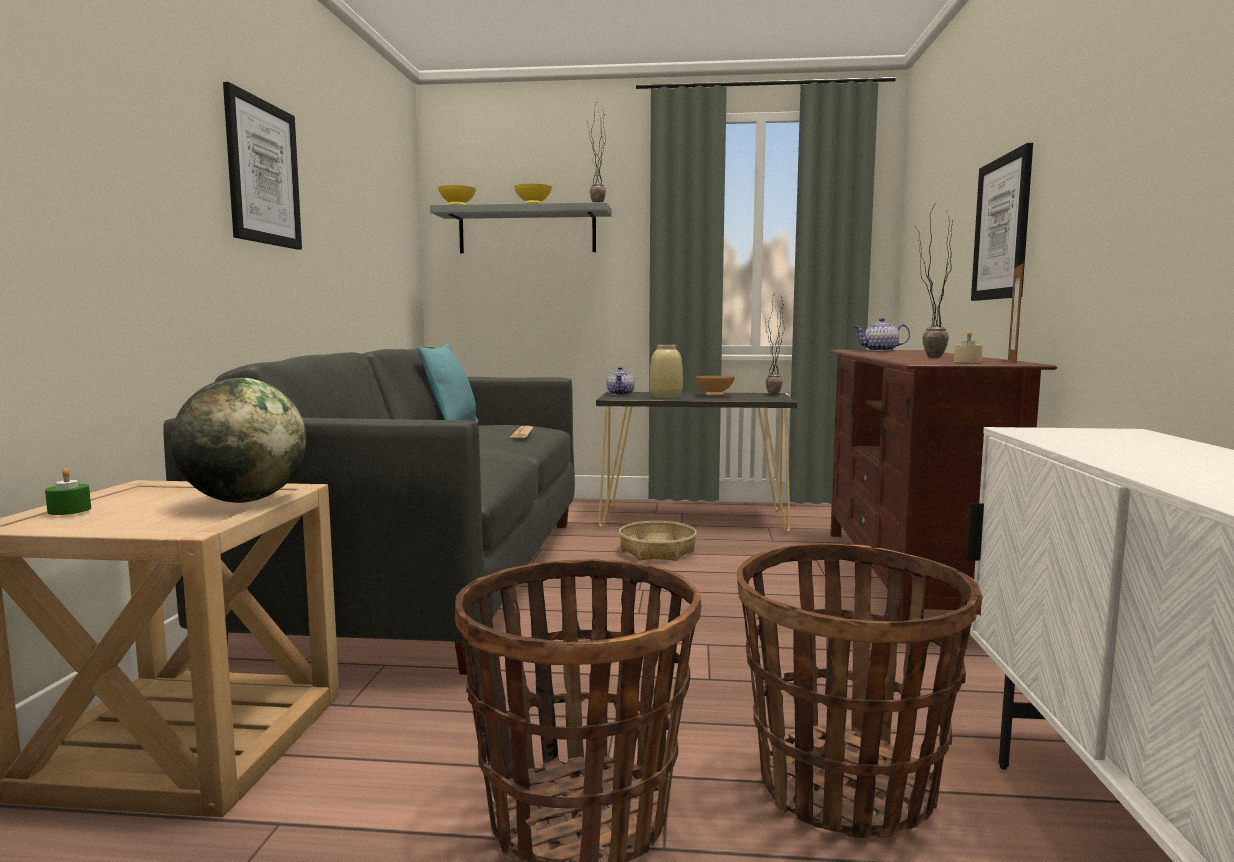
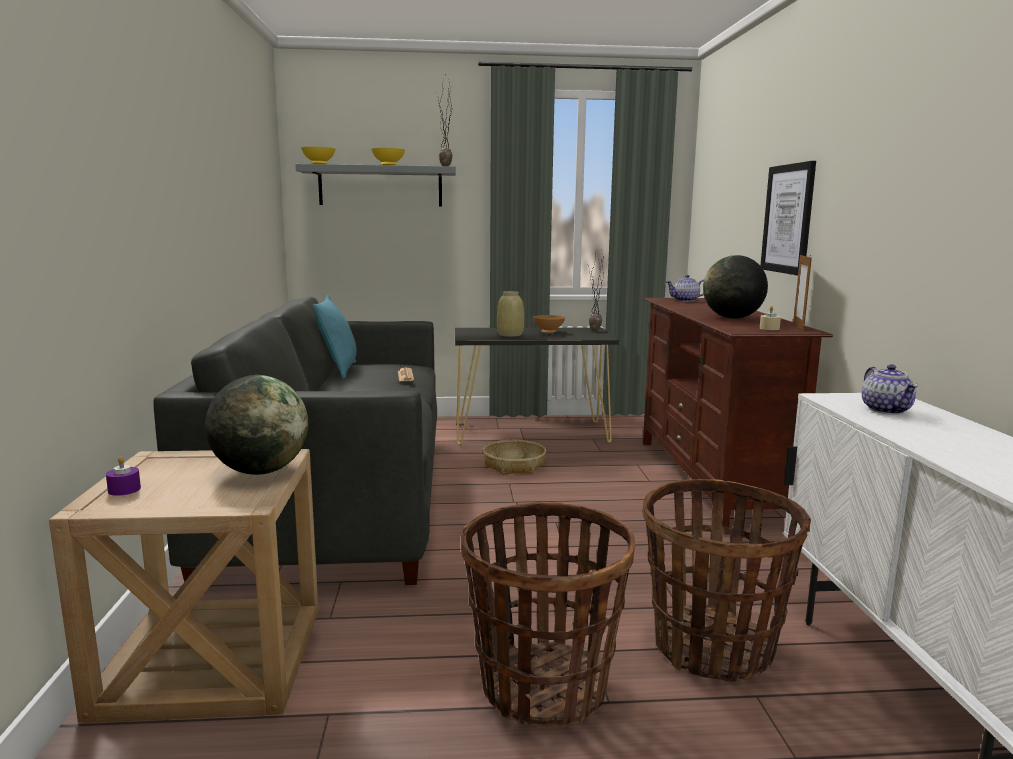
camera: 10 degrees left, 5 degrees up
(69, 510) = (124, 490): green candle -> purple candle
(263, 173) = (189, 162): picture -> none
(621, 394) = (470, 331): teapot -> teapot (887, 410)
(926, 357) = (732, 318): potted plant -> globe

